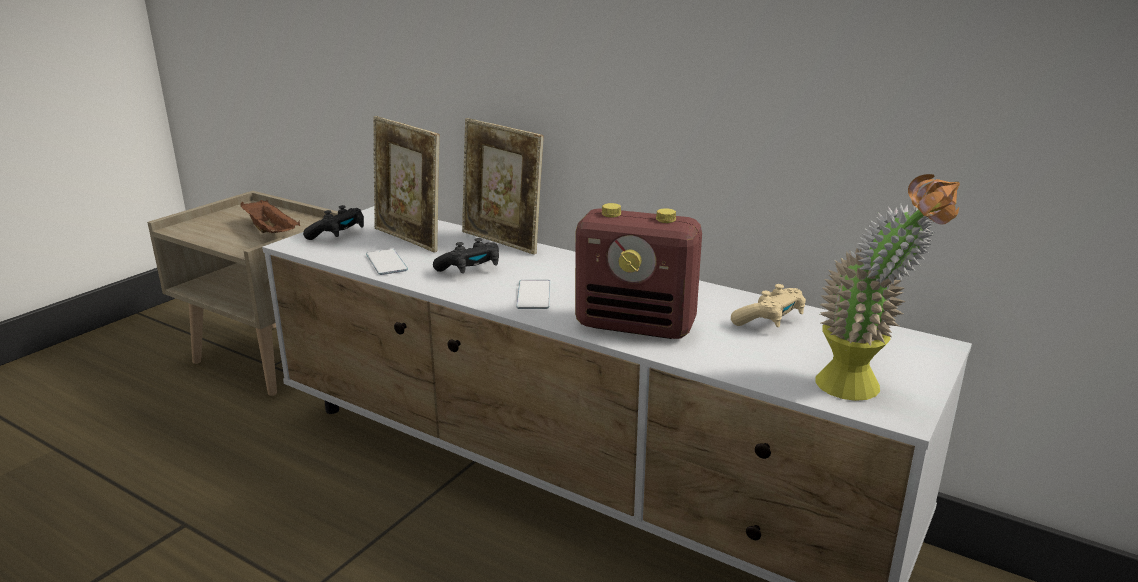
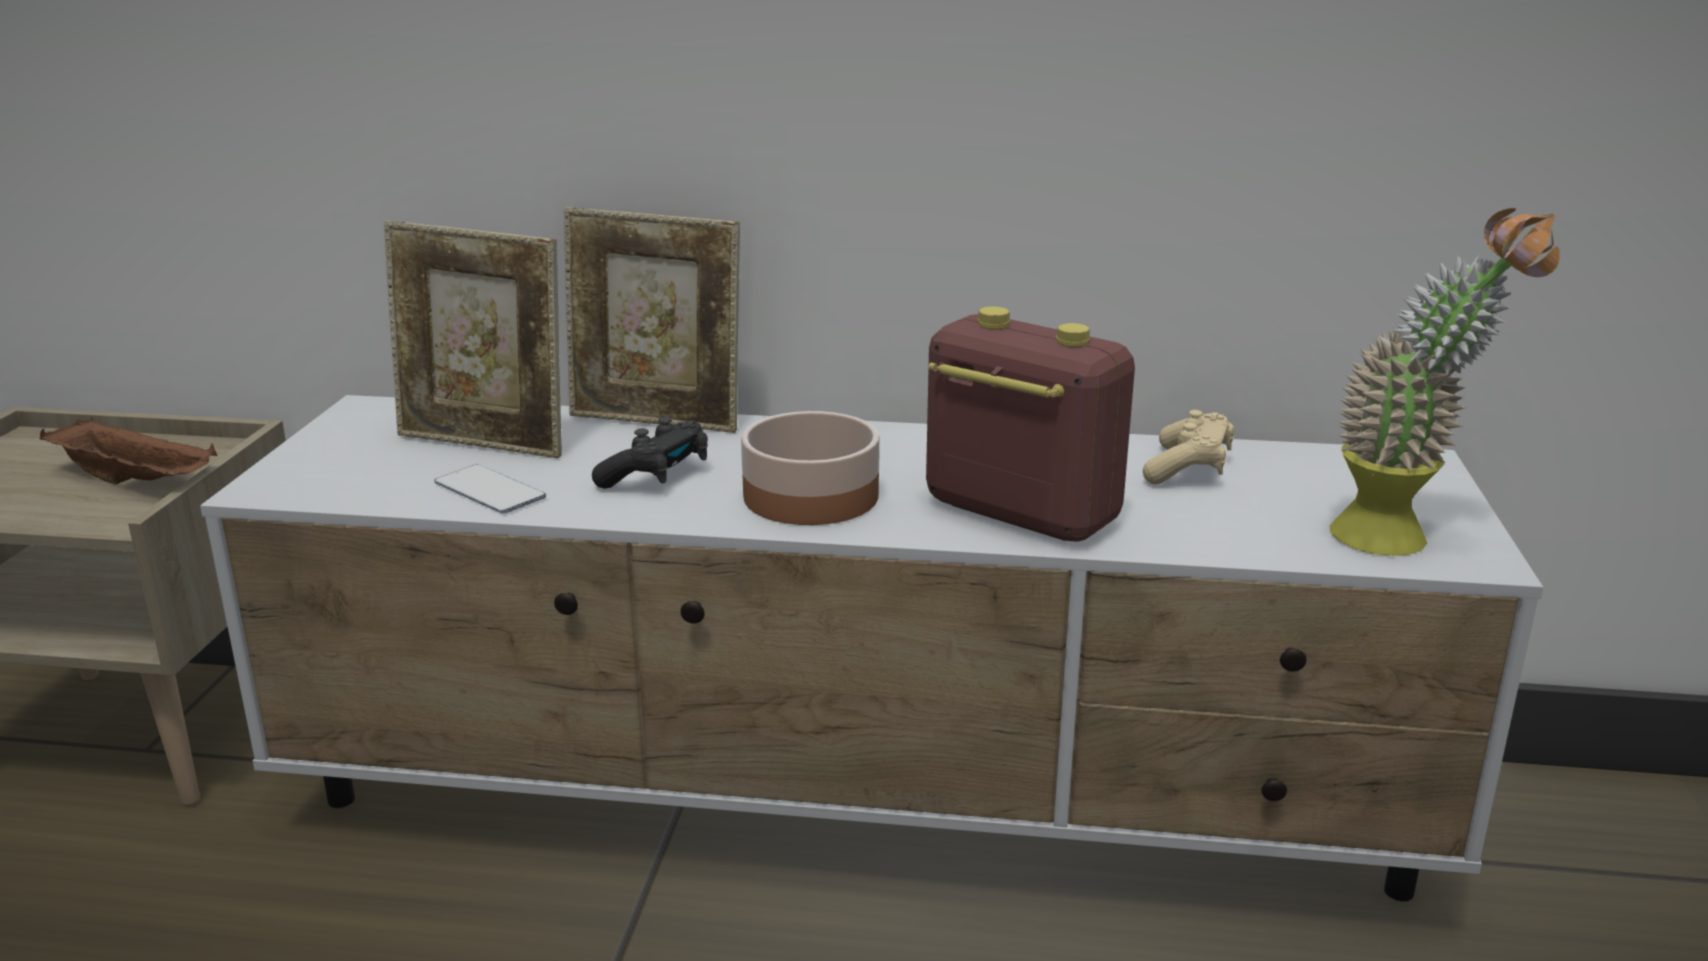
camera: 25 degrees left, 0 degrees up
(338, 235) = (336, 458): black game controller -> none
(533, 295) = (809, 497): phone -> bowl
(636, 326) = (1018, 513): radio -> radio turned 135 degrees counterclockwise

